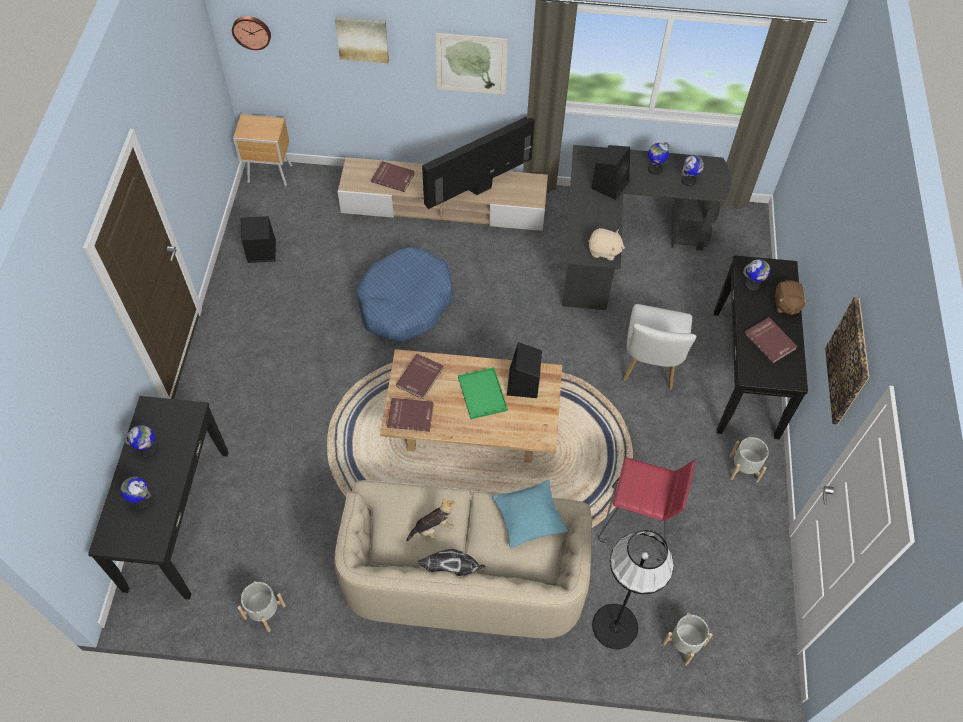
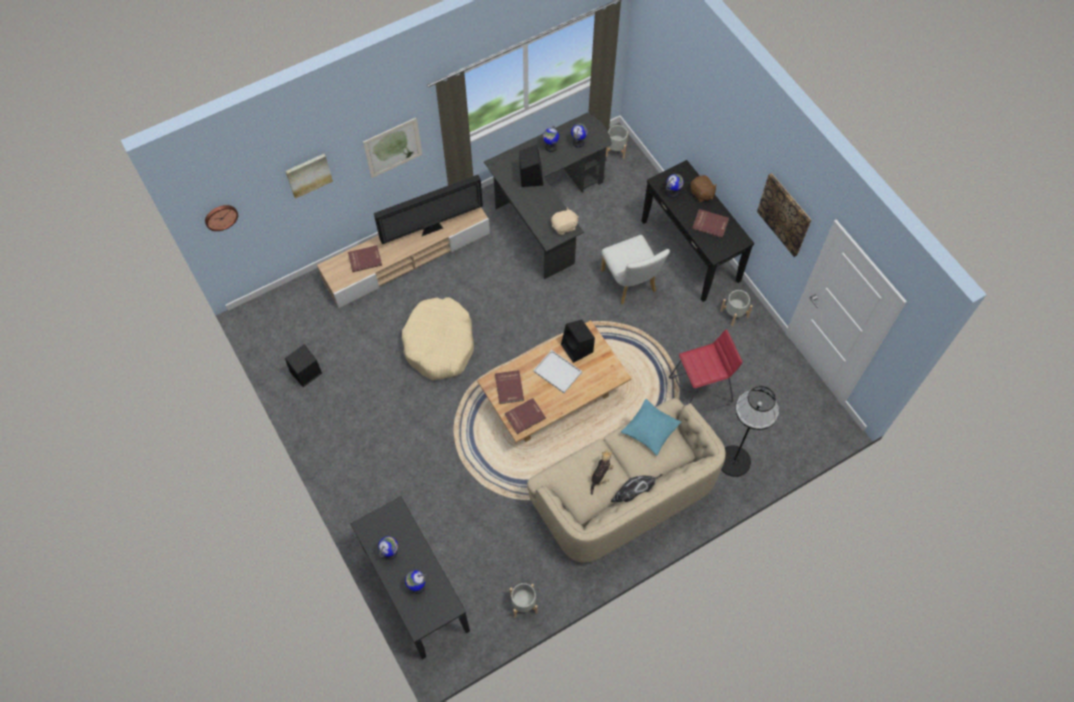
camera: 35 degrees left, 5 degrees up
(270, 174) = (259, 311): brown nightstand -> none
(405, 303) = (439, 344): blue dog bed -> beige dog bed
(481, 188) = (432, 229): television -> television turned 135 degrees counterclockwise
(481, 393) = (556, 371): green tray -> white tray
(684, 643) = (779, 443): grey planter -> grey planter (616, 150)

